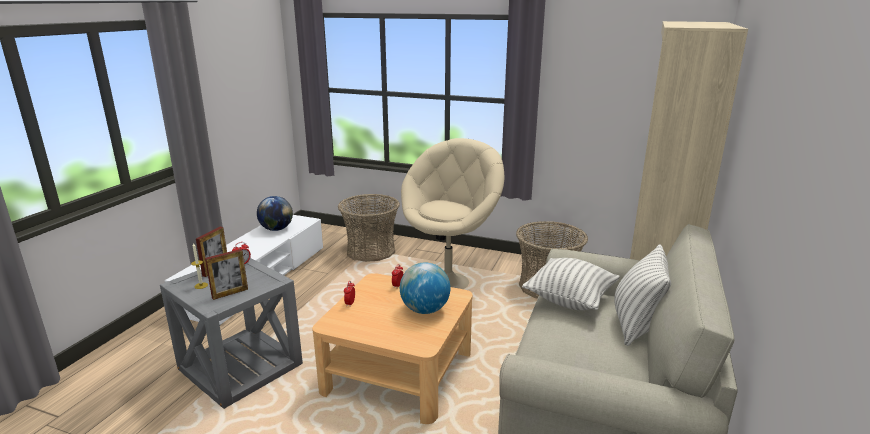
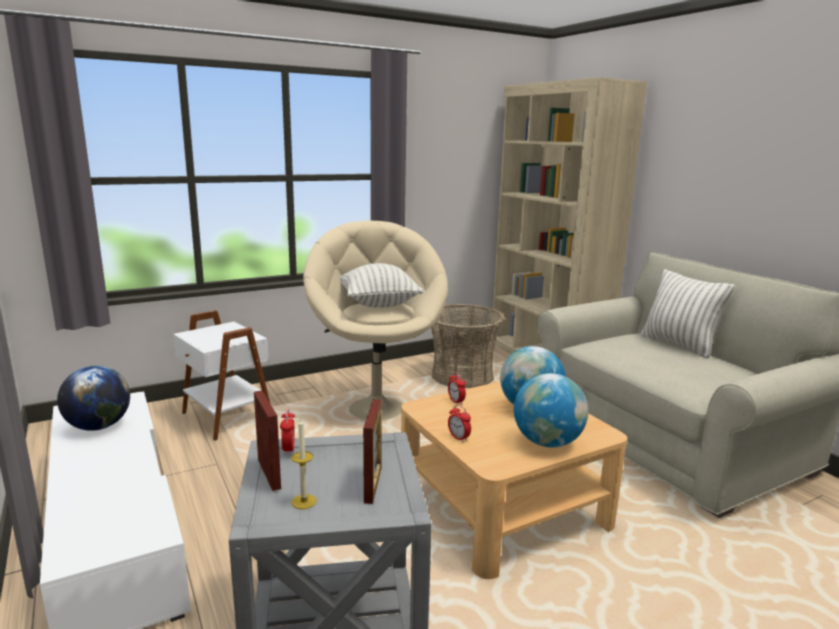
camera: 50 degrees left, 5 degrees down
(371, 251) = (226, 417): basket -> white side table
(381, 331) = (547, 442): none -> globe
(569, 300) = (612, 347): pillow -> pillow (378, 304)

